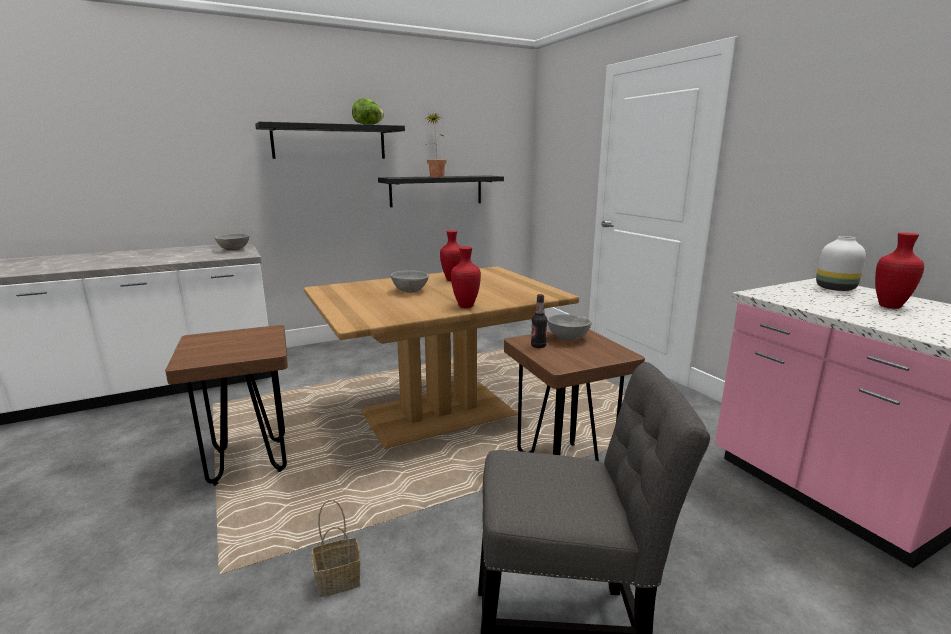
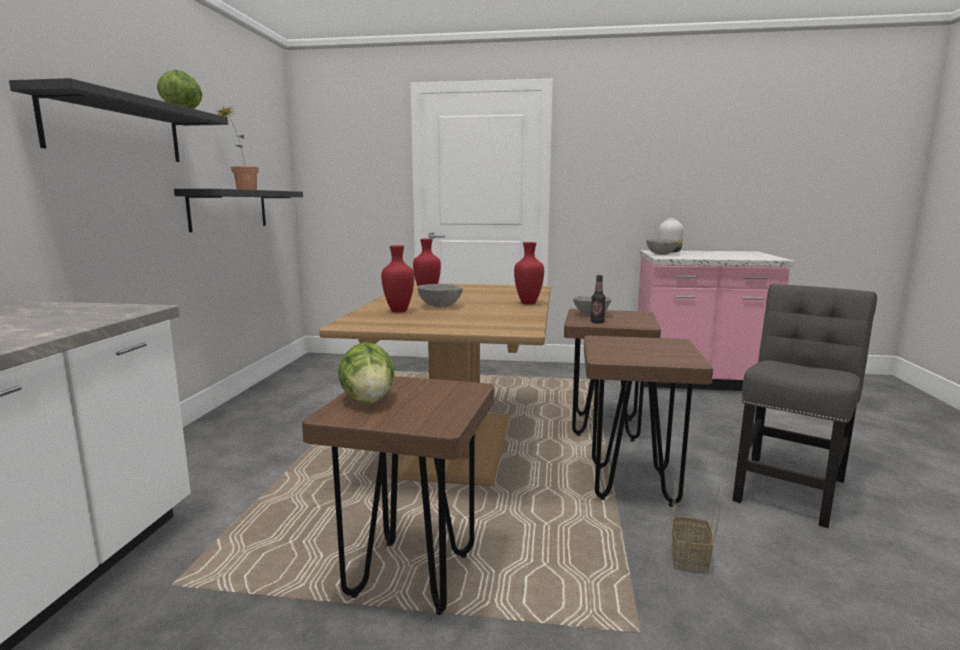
camera: 55 degrees left, 5 degrees down
(226, 337) = (368, 400): none -> lettuce
(234, 250) = (73, 309): grey bowl -> grey bowl (661, 254)
(450, 515) = (633, 486): none -> brown stool
(890, 307) = (714, 254): red vase -> red vase (399, 311)

